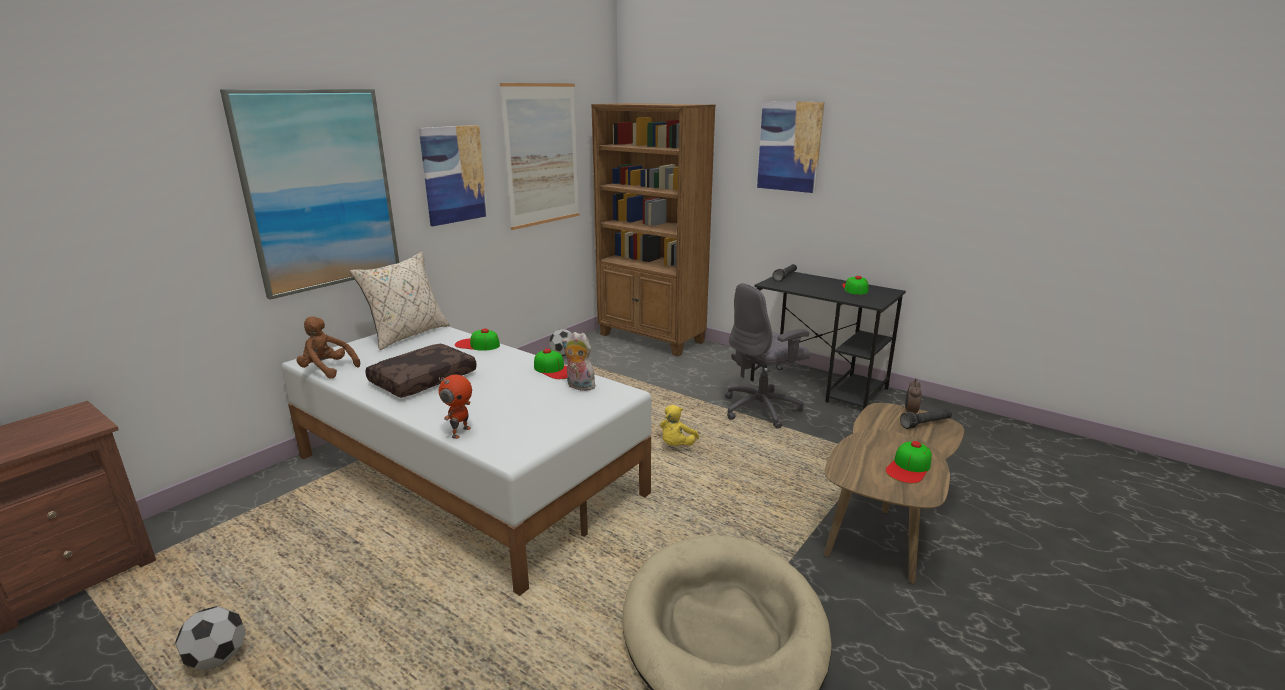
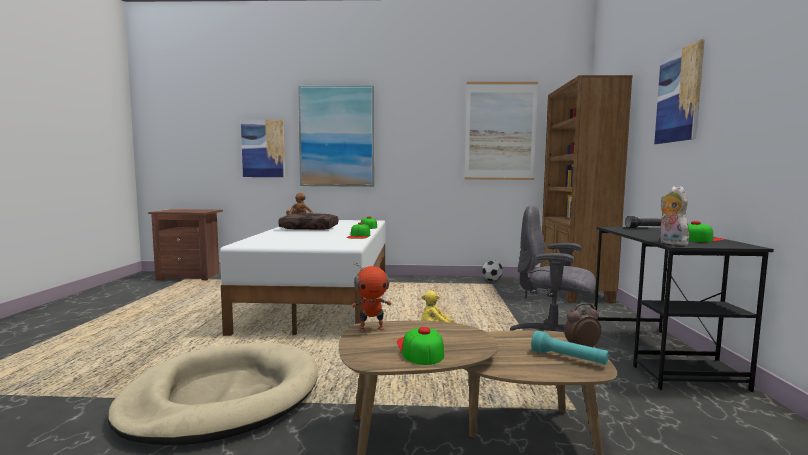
camera: 55 degrees right, 15 degrees down
(217, 659) = (151, 304): football -> none
(407, 335) = (358, 221): beige pillow -> none
(453, 174) = (422, 137): picture -> picture (263, 148)
(460, 432) = (258, 237): toy robot -> toy robot (371, 329)
(579, 386) = (343, 241): plush toy -> plush toy (670, 243)
(909, 467) = (420, 349): cap -> cap turned 75 degrees clockwise
(925, 424) = (568, 359): black flashlight -> turquoise flashlight

